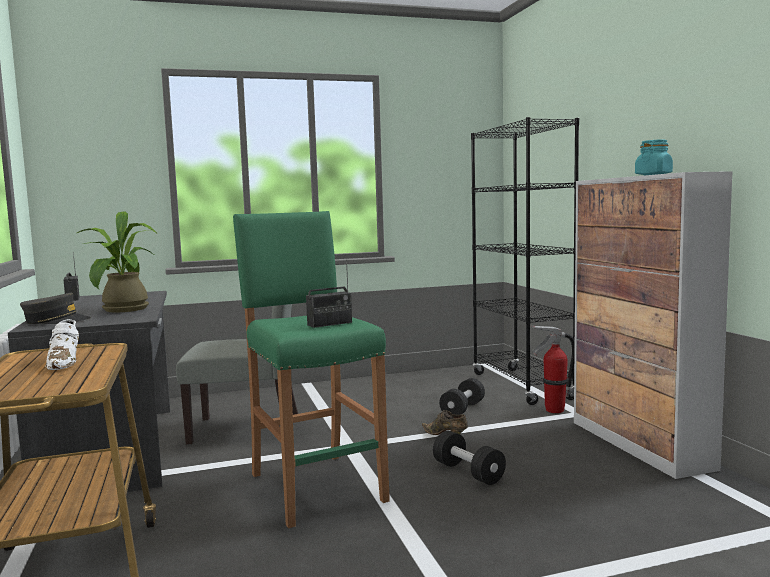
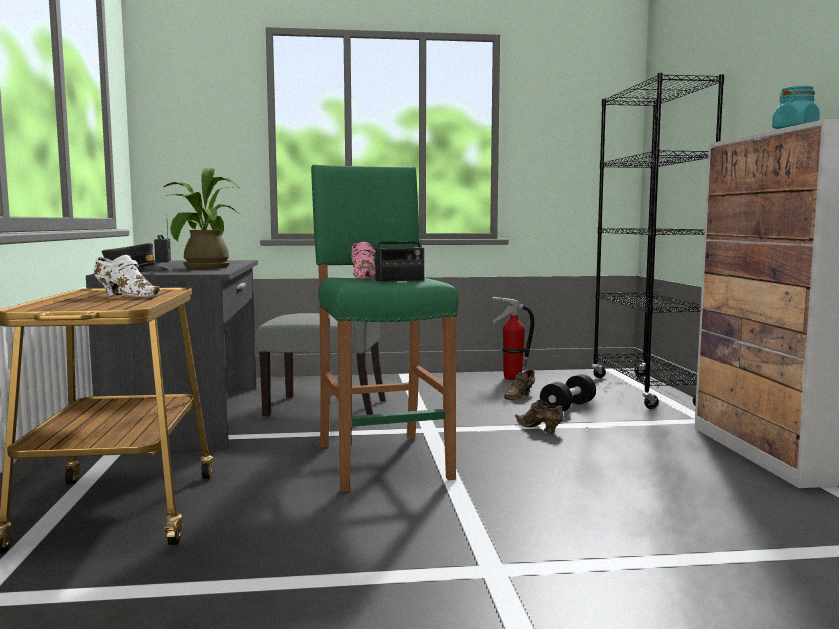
camera: 10 degrees right, 0 degrees up
(65, 362) = (126, 296): white shoe -> white shoe turned 60 degrees counterclockwise
(291, 319) = (363, 277): none -> pink shoe
(418, 400) = (520, 396): none -> brown shoe
(468, 472) = (552, 462): black dumbbell -> none
(554, 410) = (675, 415): fire extinguisher -> fire extinguisher (511, 378)

